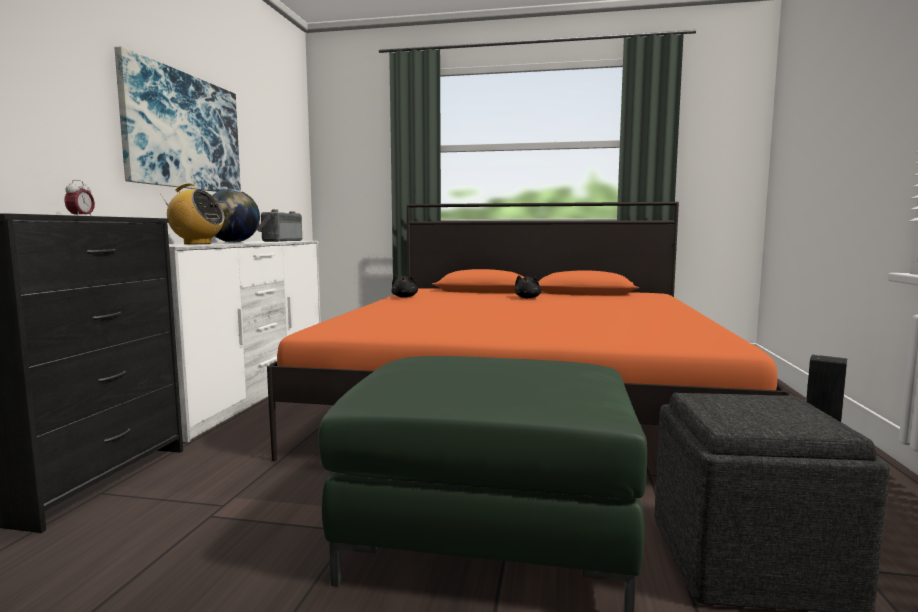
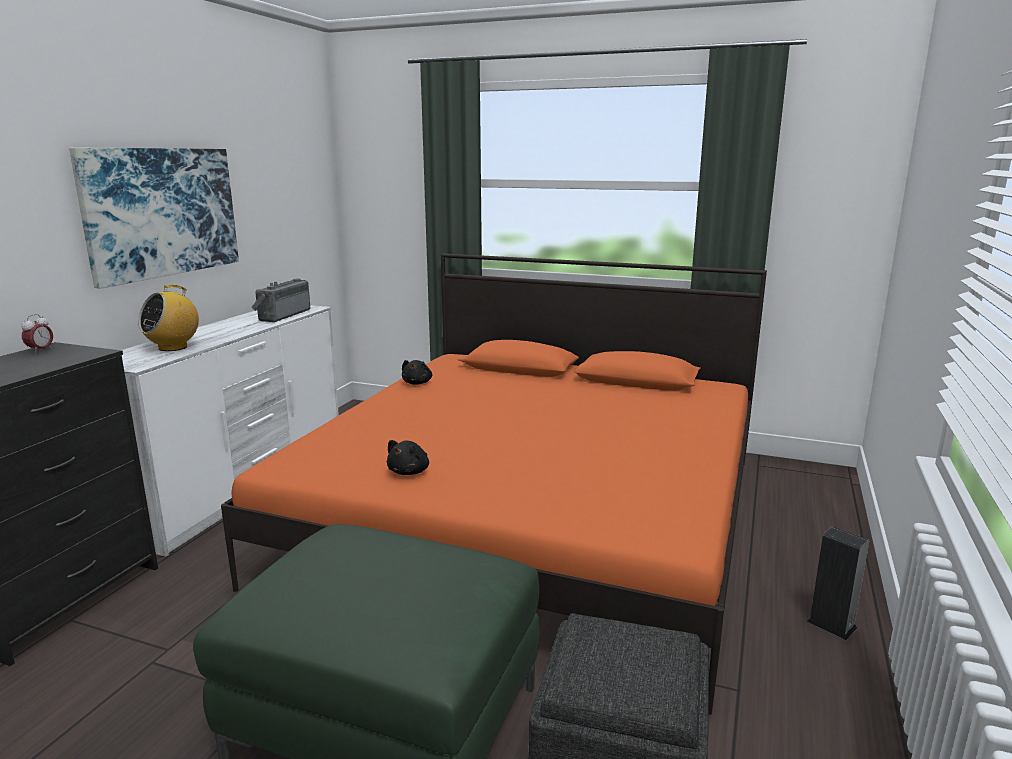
camera: 10 degrees right, 10 degrees up
(197, 244) = (173, 347): radio -> radio turned 105 degrees clockwise
(233, 242) = (222, 330): globe -> none
(528, 298) = (555, 393): black plush toy -> black plush toy (410, 472)

